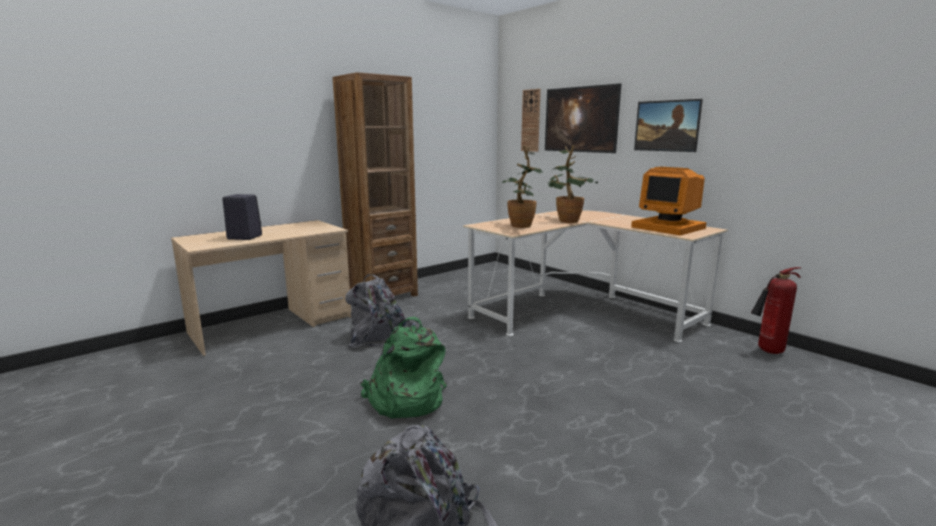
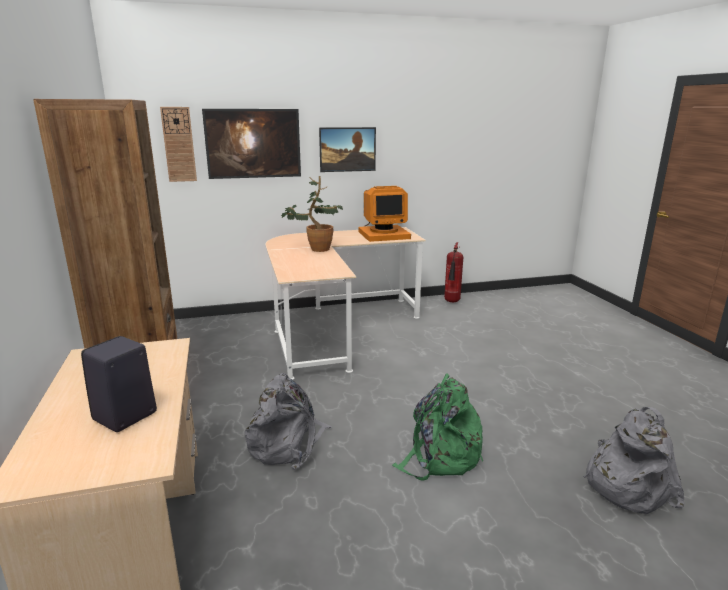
camera: 65 degrees left, 5 degrees up
(520, 227) = (321, 266): potted plant -> none

